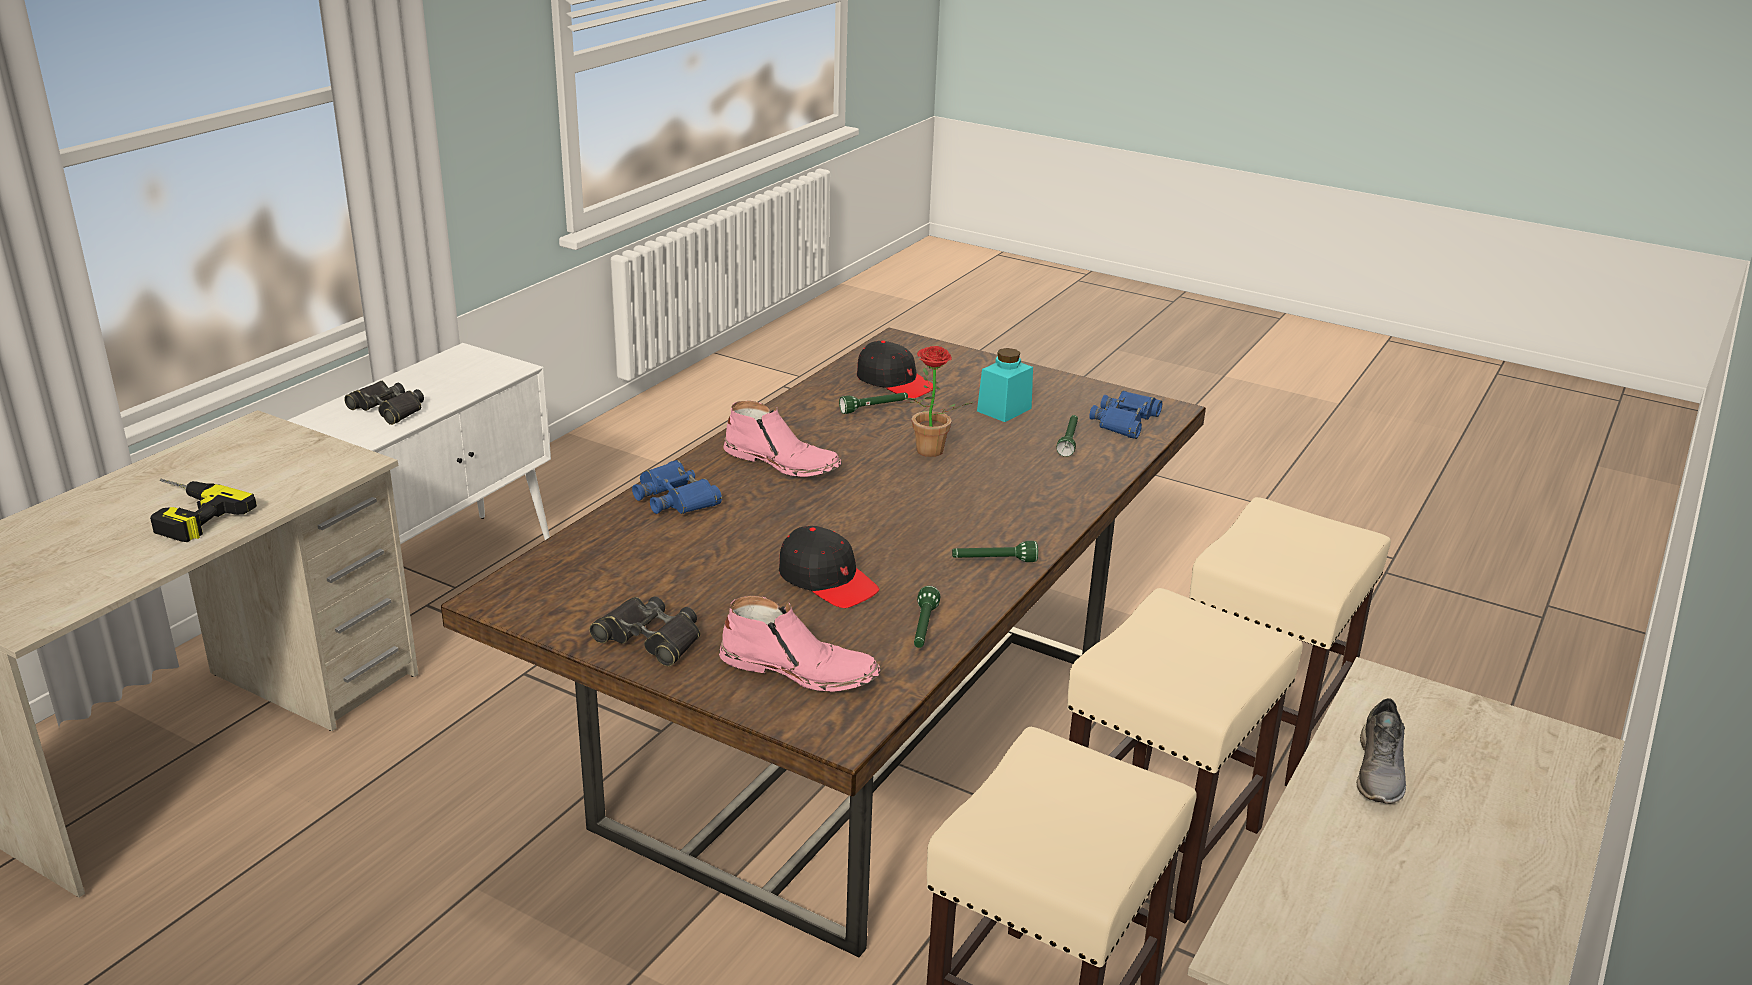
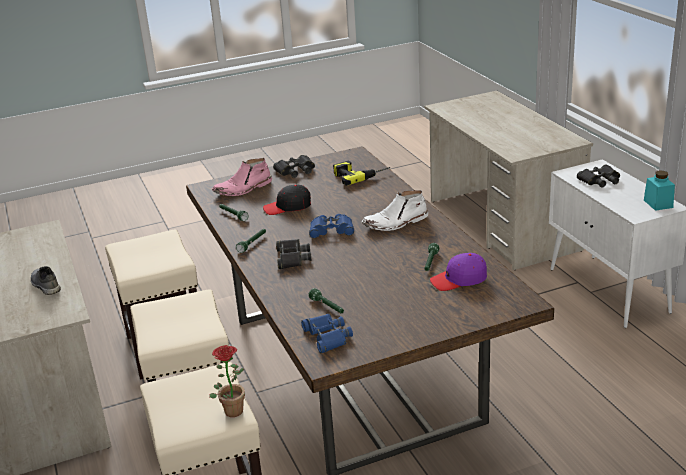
camera: 130 degrees right, 0 degrees up
(184, 515) = (496, 126): power drill -> power drill (360, 174)
(675, 498) = (390, 193): blue binoculars -> blue binoculars (331, 230)
(783, 462) = (396, 223): pink boot -> white boot
(895, 382) = (459, 279): black cap -> purple cap
(928, 453) = (362, 261): potted plant -> potted plant (231, 409)
(990, 509) = (292, 258): none -> black binoculars
(1004, 410) = (386, 301): turquoise jar -> turquoise jar (658, 204)

